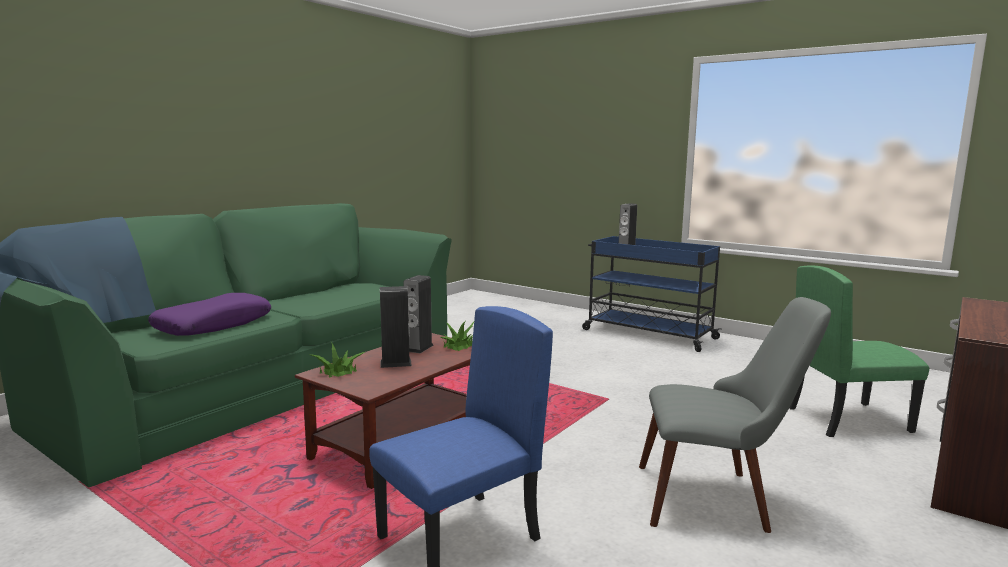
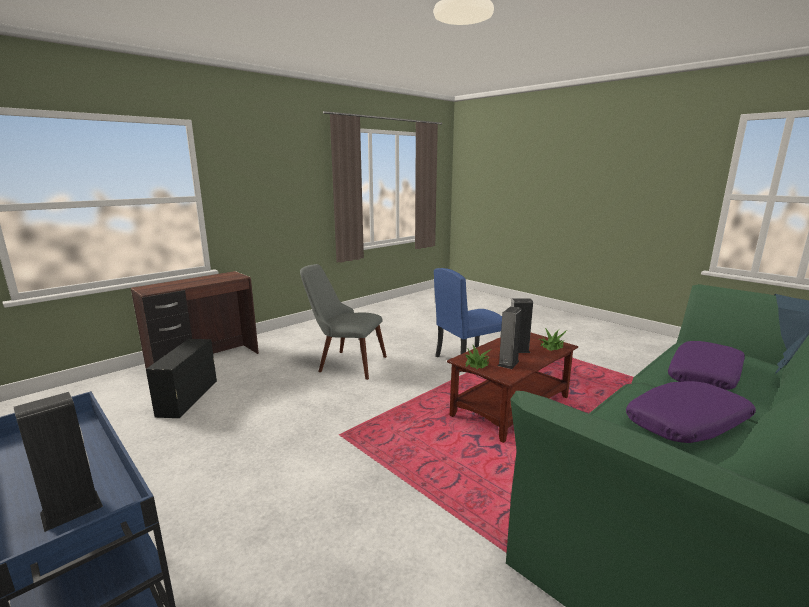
camera: 170 degrees left, 5 degrees up
(306, 300) = (687, 423): none -> purple pillow
(847, 419) = (187, 398): green chair -> black storage box

